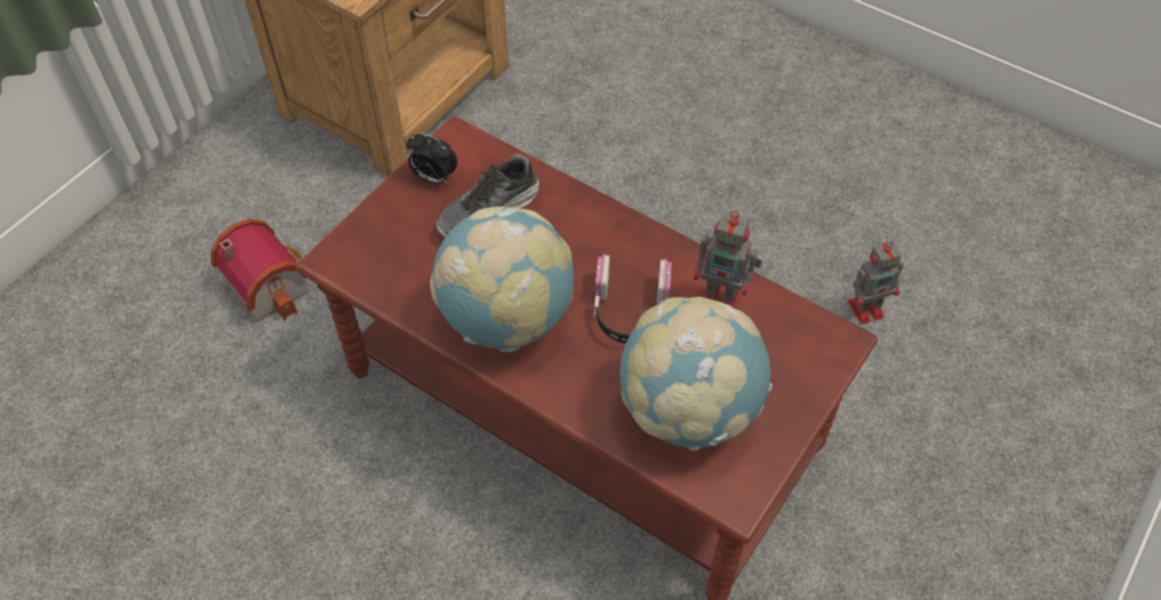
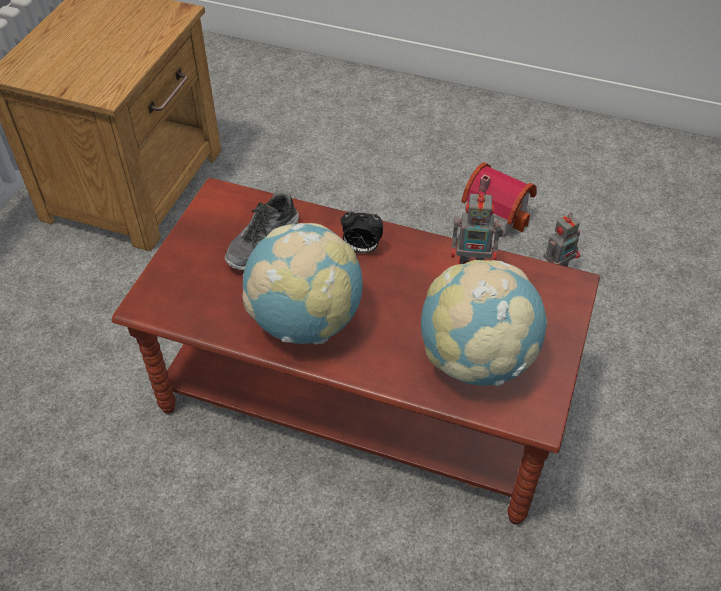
camera: 15 degrees left, 5 degrees down
(271, 284) = (70, 355): toy house -> toy house (496, 212)
(434, 178) = (208, 227): alarm clock -> alarm clock (361, 249)
(630, 311) = (404, 295): headphones -> none

